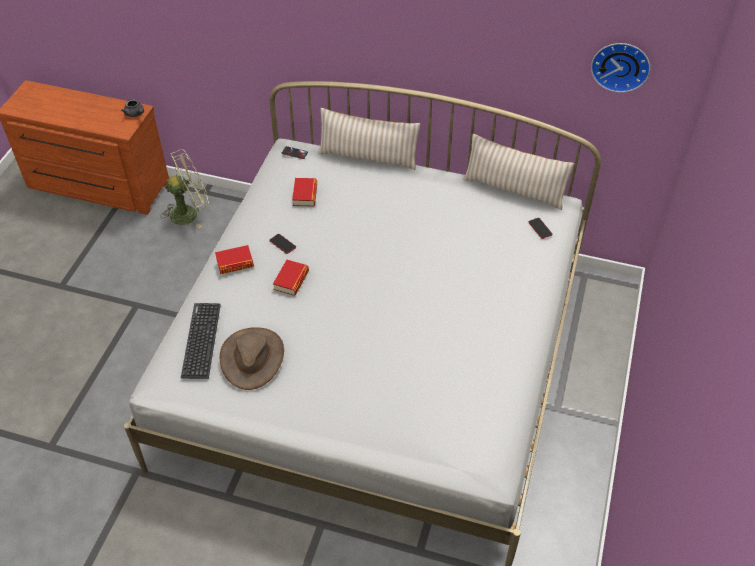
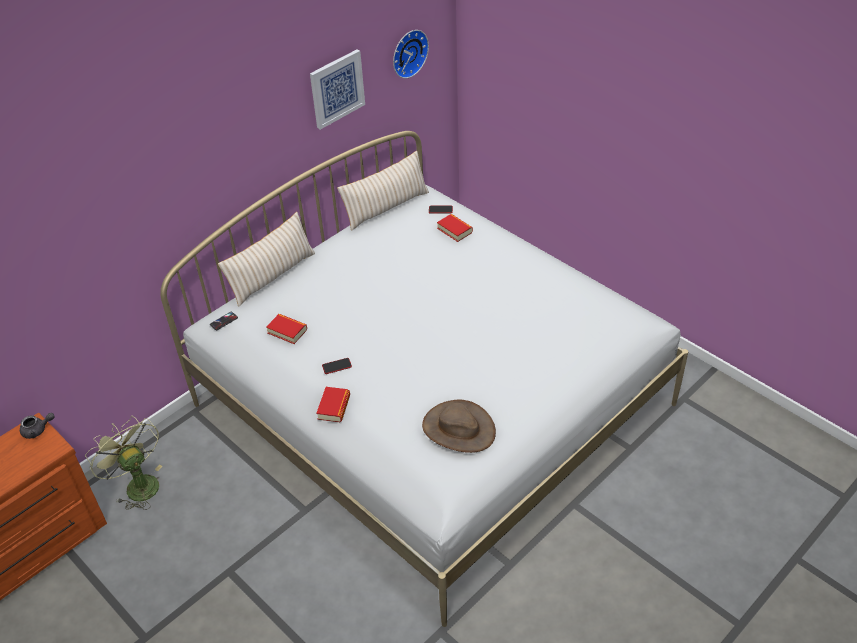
camera: 60 degrees left, 5 degrees down
(189, 212) = (137, 484): green fan -> green fan turned 45 degrees counterclockwise
(201, 340) = (413, 460): keyboard -> none
(291, 280) = (386, 374): book -> book (454, 230)
(512, 44) = (337, 88): none -> picture

